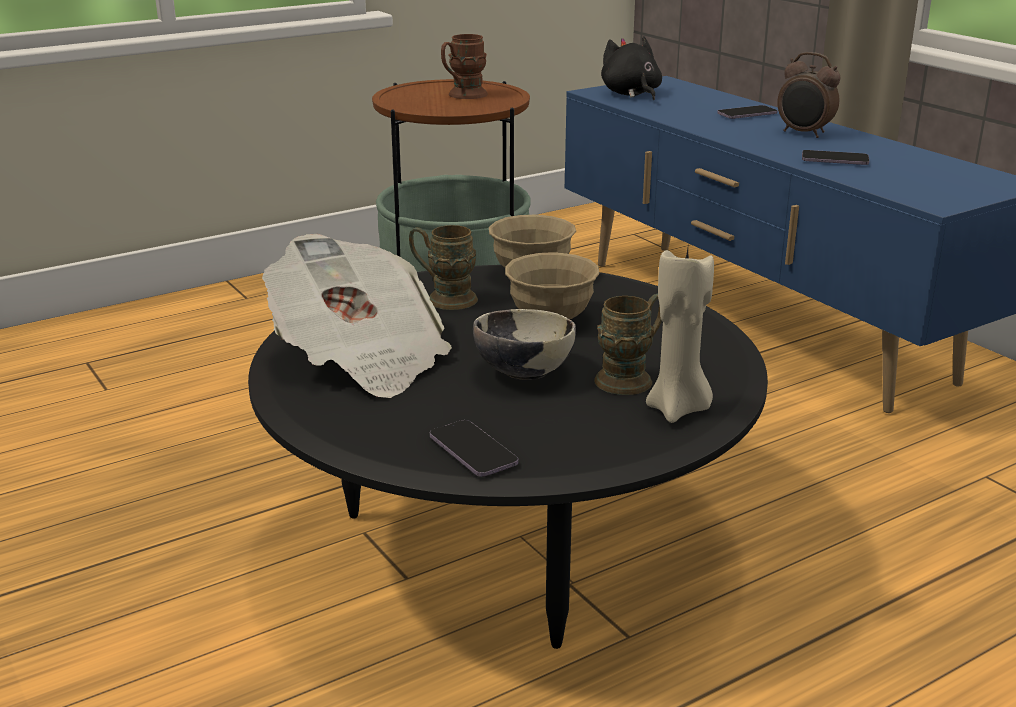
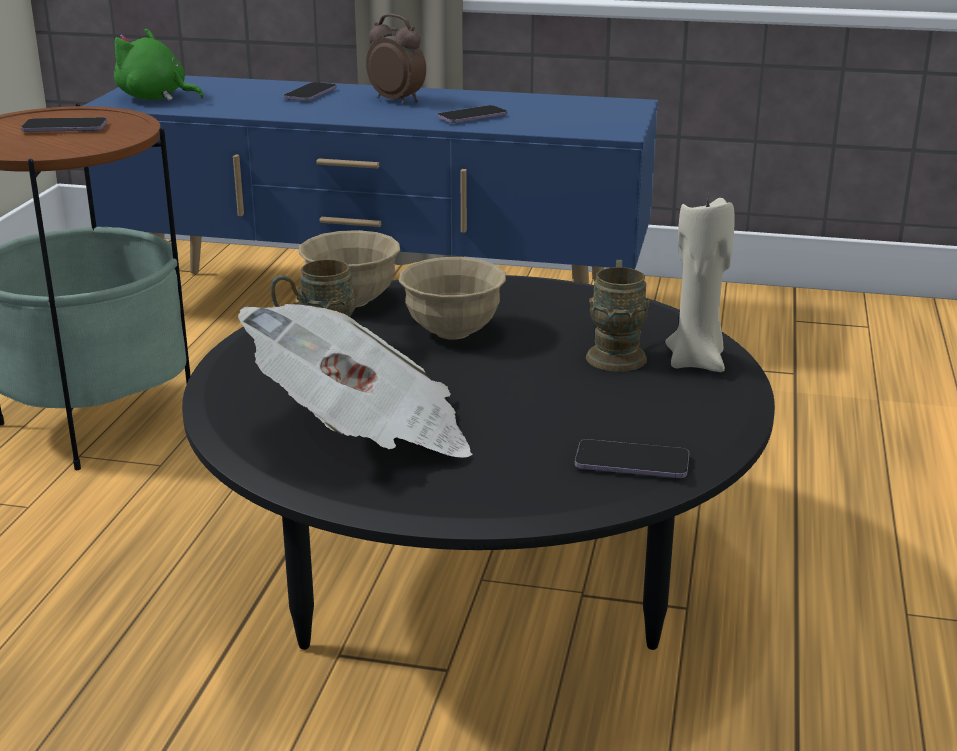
camera: 45 degrees left, 0 degrees up
(462, 95) = (65, 128): brown mug -> phone
(523, 373) = (530, 385): bowl -> none
(631, 94) = (155, 98): black plush toy -> green plush toy
(804, 133) = (397, 100): alarm clock -> alarm clock turned 135 degrees counterclockwise

